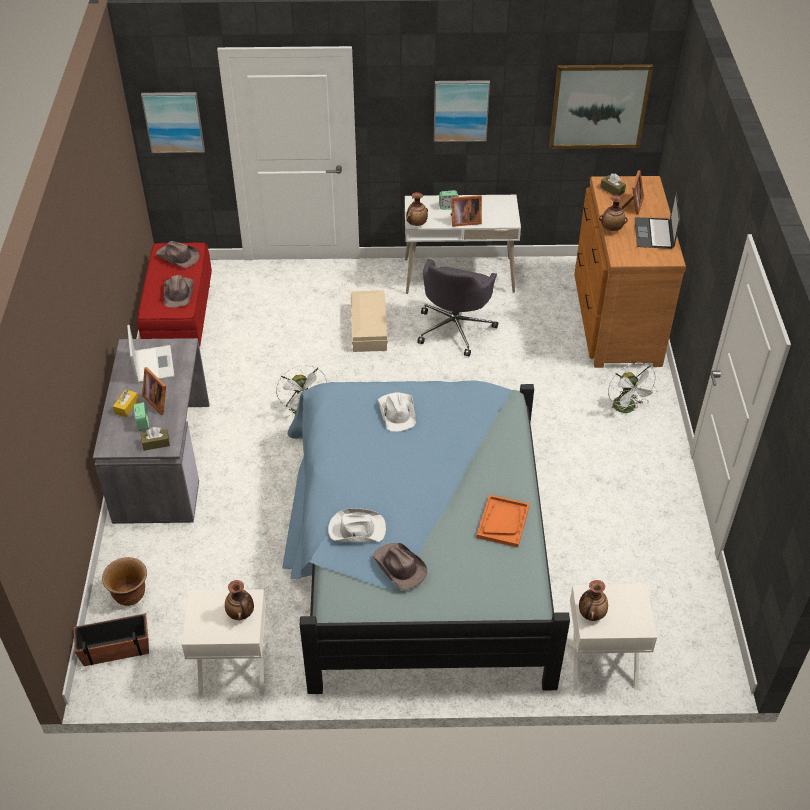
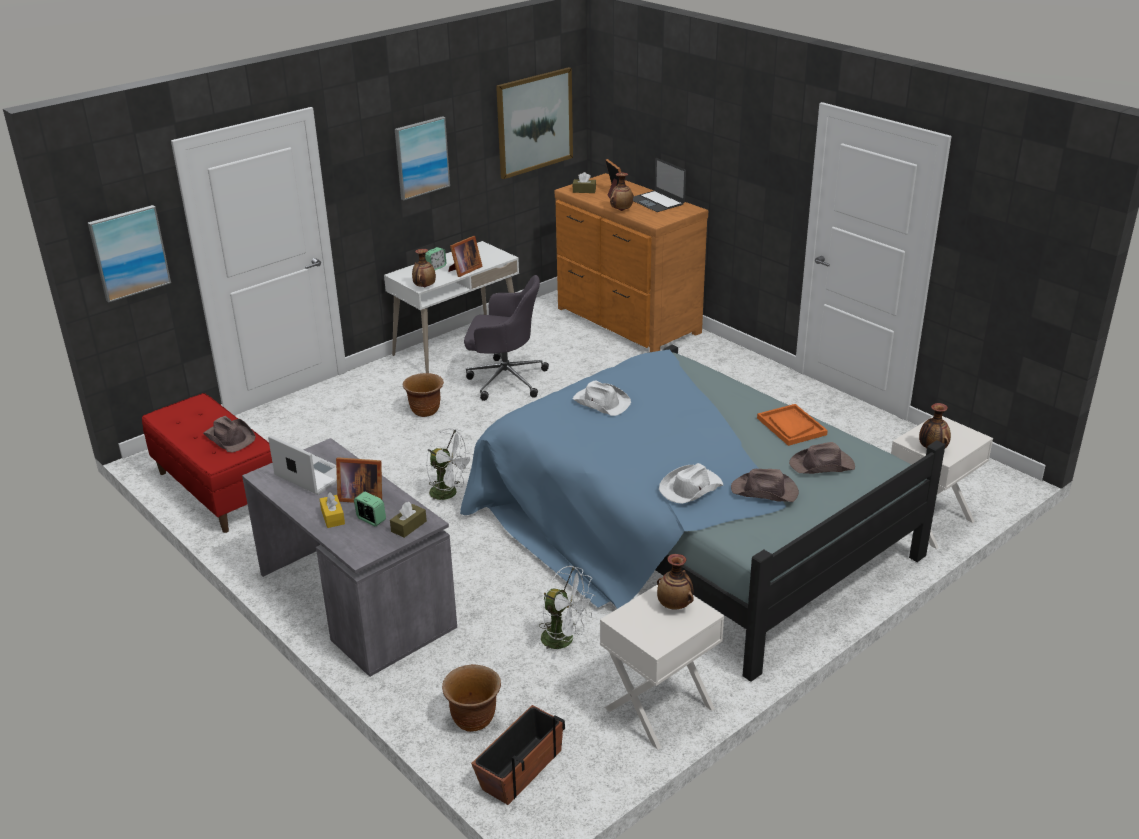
camera: 40 degrees left, 15 degrees down
(178, 257) = (188, 414): brown hat -> brown hat (822, 465)
(369, 327) = (425, 411): beige storage box -> brown planter
(455, 328) = (505, 379): grey office chair -> grey office chair turned 60 degrees counterclockwise
(627, 408) = (714, 367): white fan -> white fan (564, 640)

